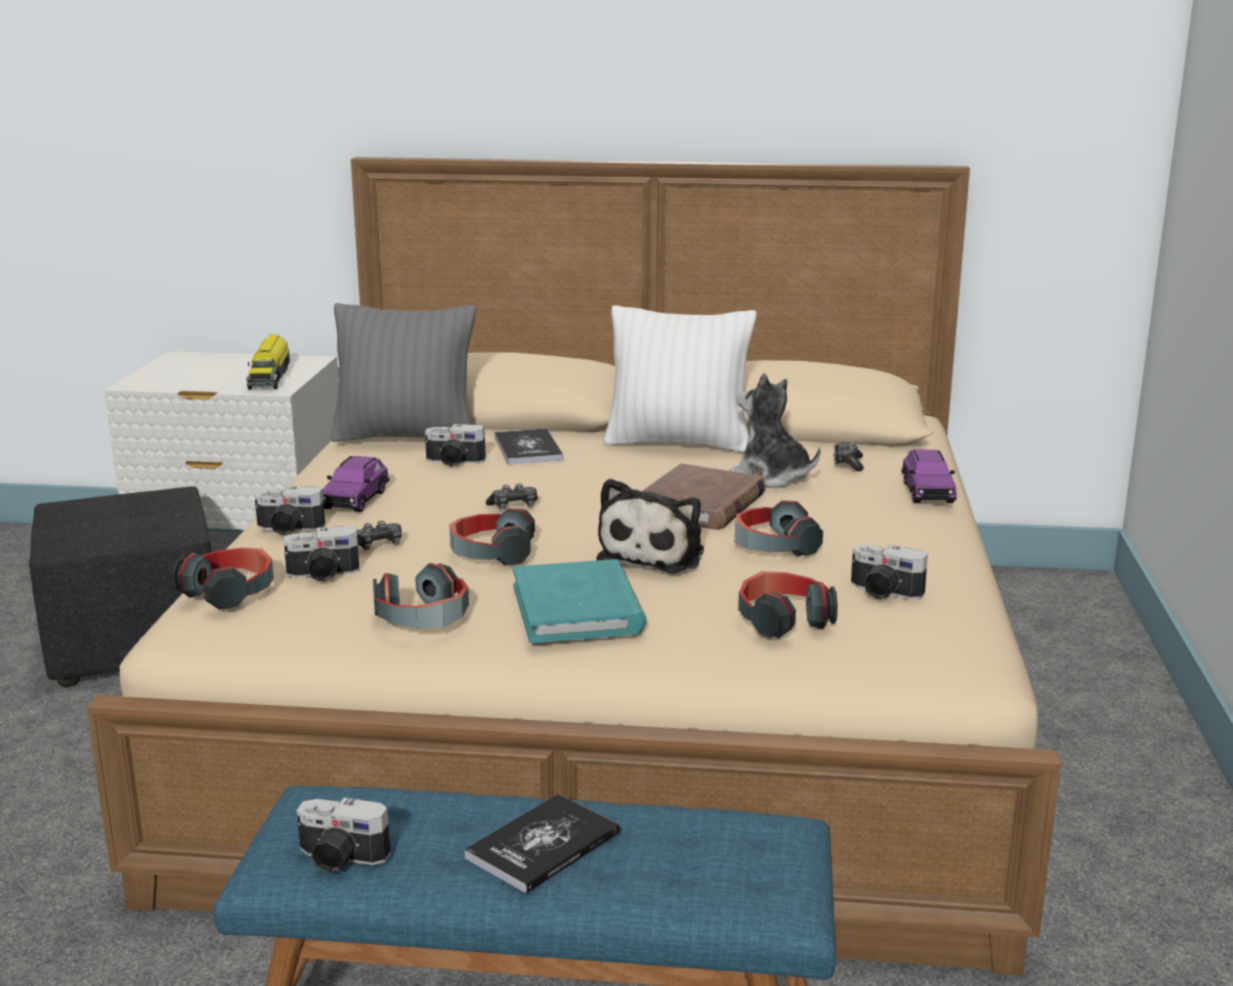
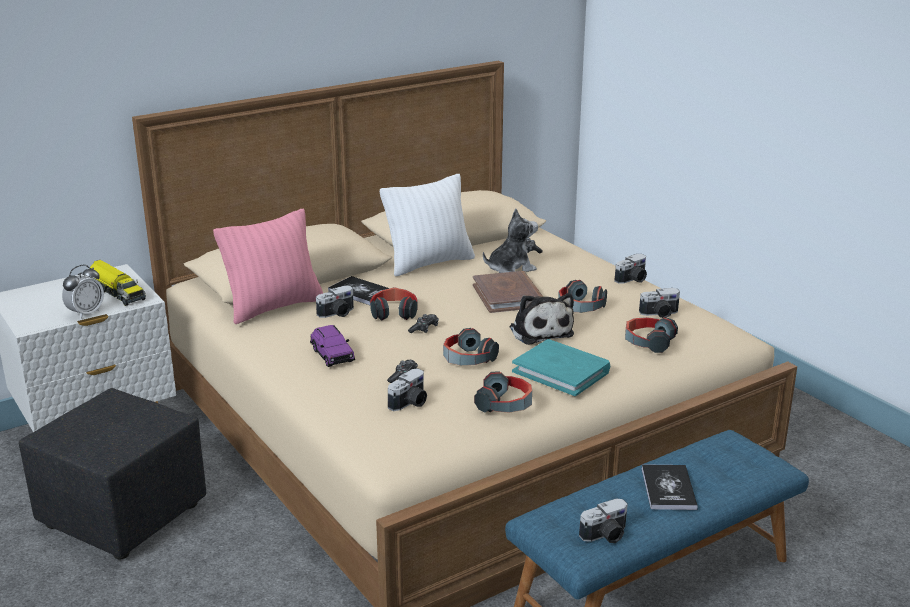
camera: 40 degrees left, 5 degrees up
(202, 386) = (86, 313): none -> alarm clock
(230, 592) = (383, 432): headphones -> headphones (394, 312)
(288, 529) = (334, 386): camera -> camera (633, 280)
(406, 437) = (274, 307): grey pillow -> pink pillow
(771, 477) = (510, 269): plush toy -> plush toy turned 150 degrees clockwise
(927, 492) = (586, 255): purple toy car -> none

